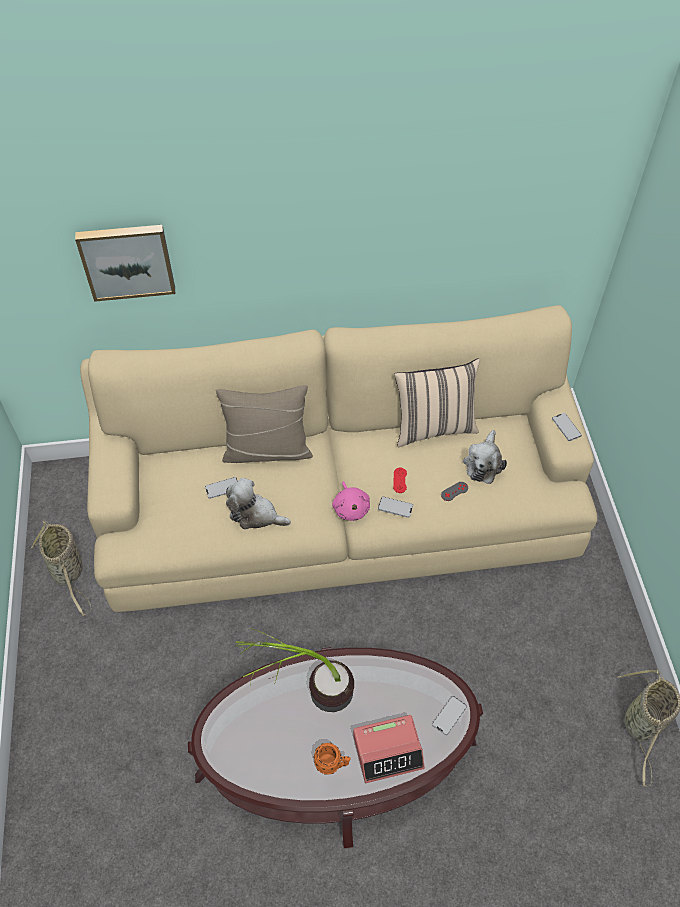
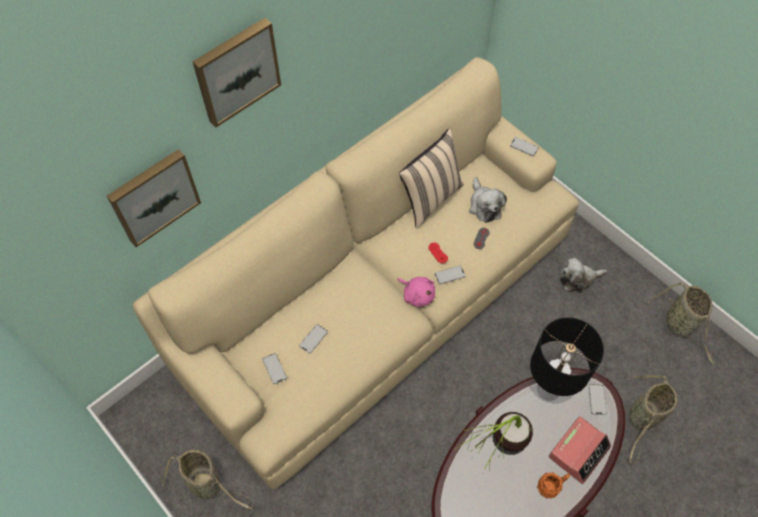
camera: 35 degrees left, 5 degrees up
(169, 493) = (274, 369): none -> phone
(241, 174) = (236, 71): none -> picture
(255, 514) = (354, 343): plush toy -> plush toy (578, 279)
(267, 450) = (323, 288): beige pillow -> none
(406, 674) = (548, 390): none -> black table lamp
(518, 789) = (642, 419): none -> basket

